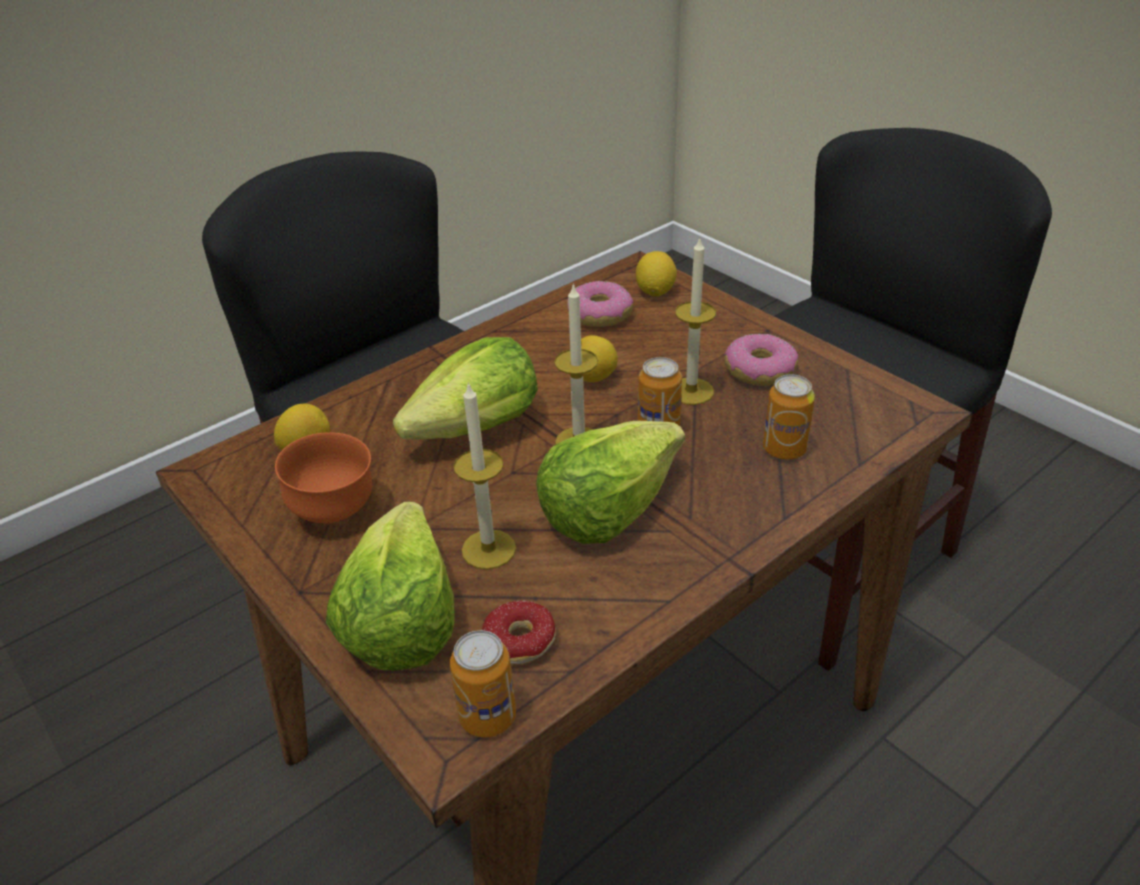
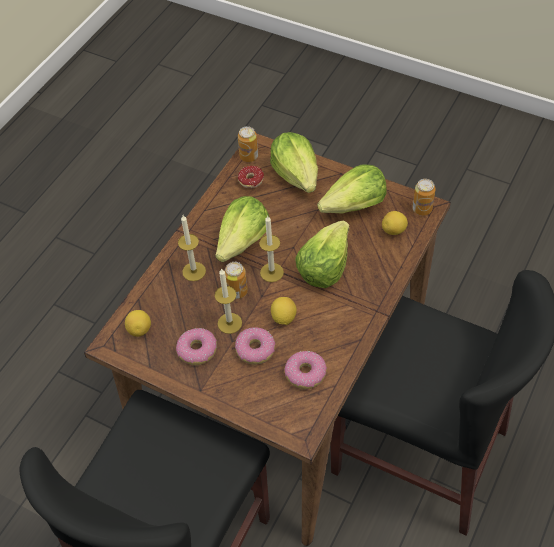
camera: 160 degrees right, 15 degrees up
(335, 512) = (354, 206): orange bowl -> lettuce
(488, 549) = (282, 209): candle -> candle (194, 271)
(655, 292) = (280, 408): lemon -> lemon (140, 329)
(661, 352) = (255, 350): none -> donut
(784, 449) = (174, 297): can -> can (422, 209)

